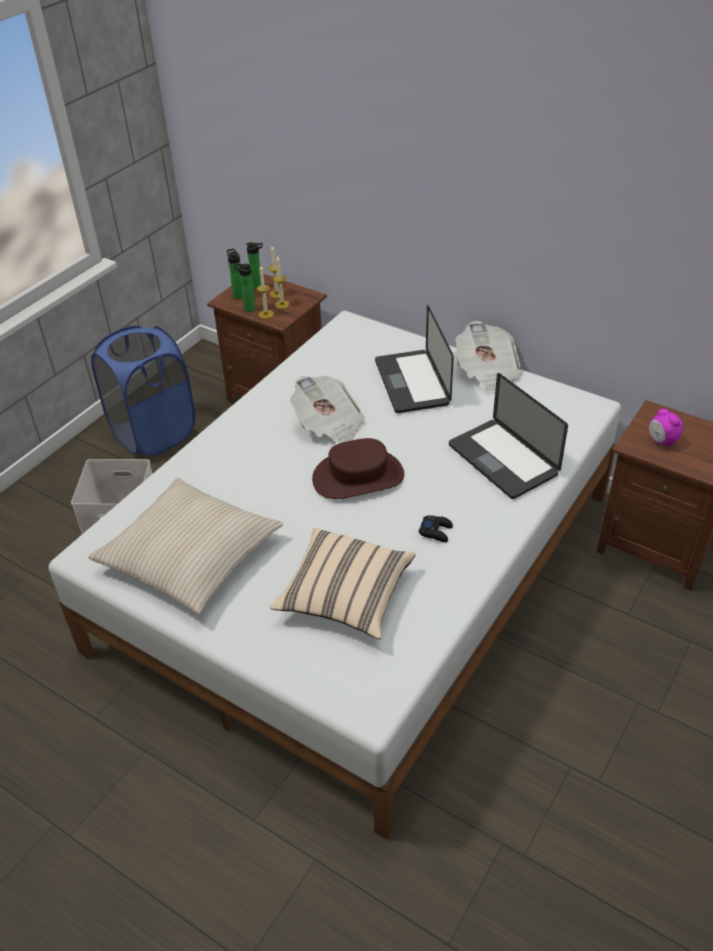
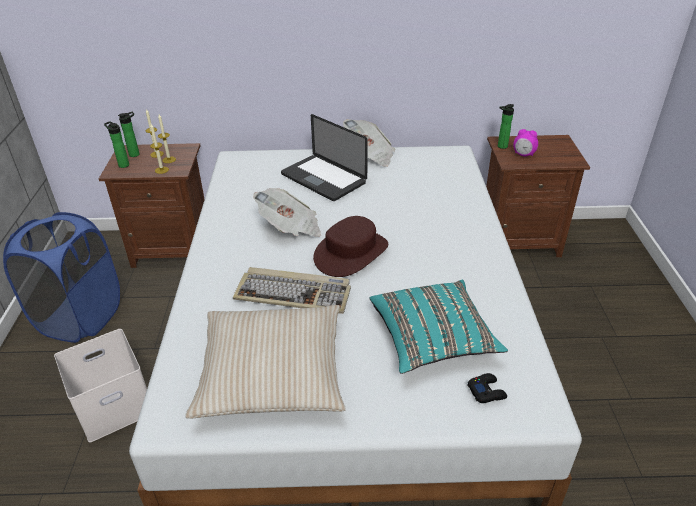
camera: 35 degrees left, 5 degrees down
(247, 308) = (141, 171): bottle -> bottle (501, 146)
(271, 494) = (294, 293): none -> keyboard
(345, 596) = (433, 339): beige pillow -> turquoise pillow
(436, 531) = (446, 265): black game controller -> black game controller (486, 391)
(502, 460) = (438, 203): laptop -> none

